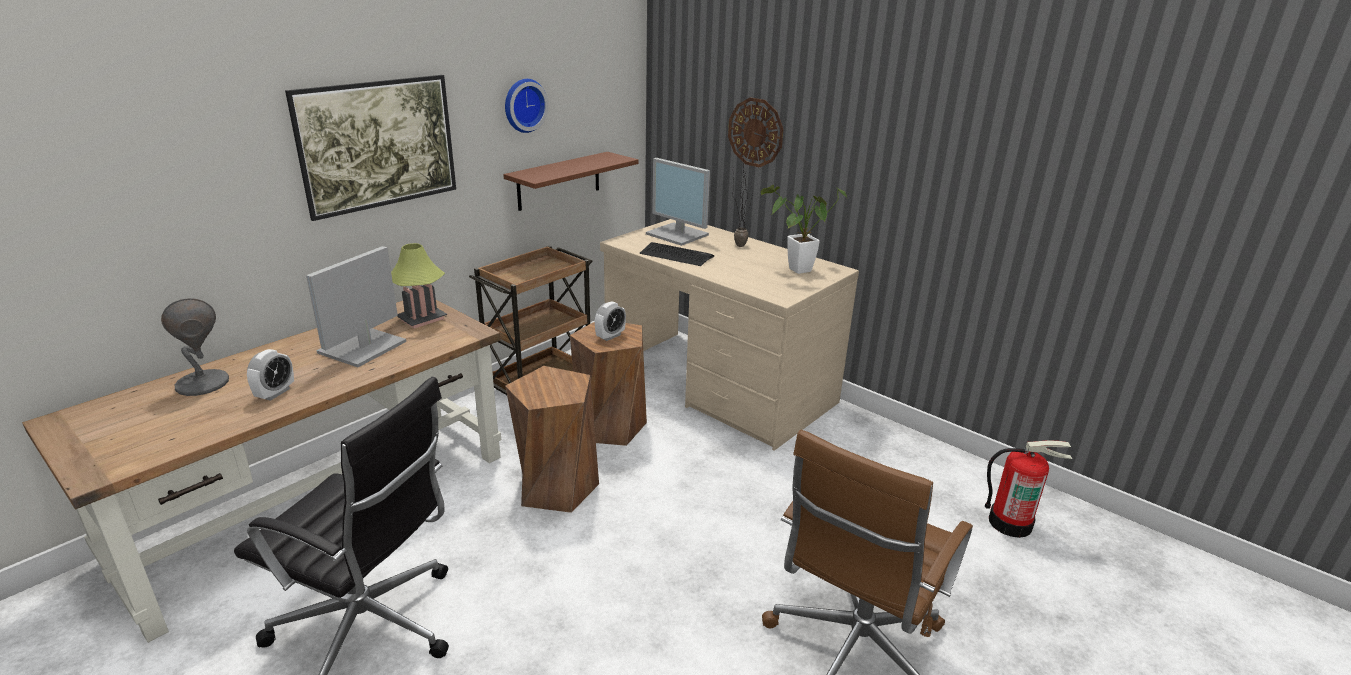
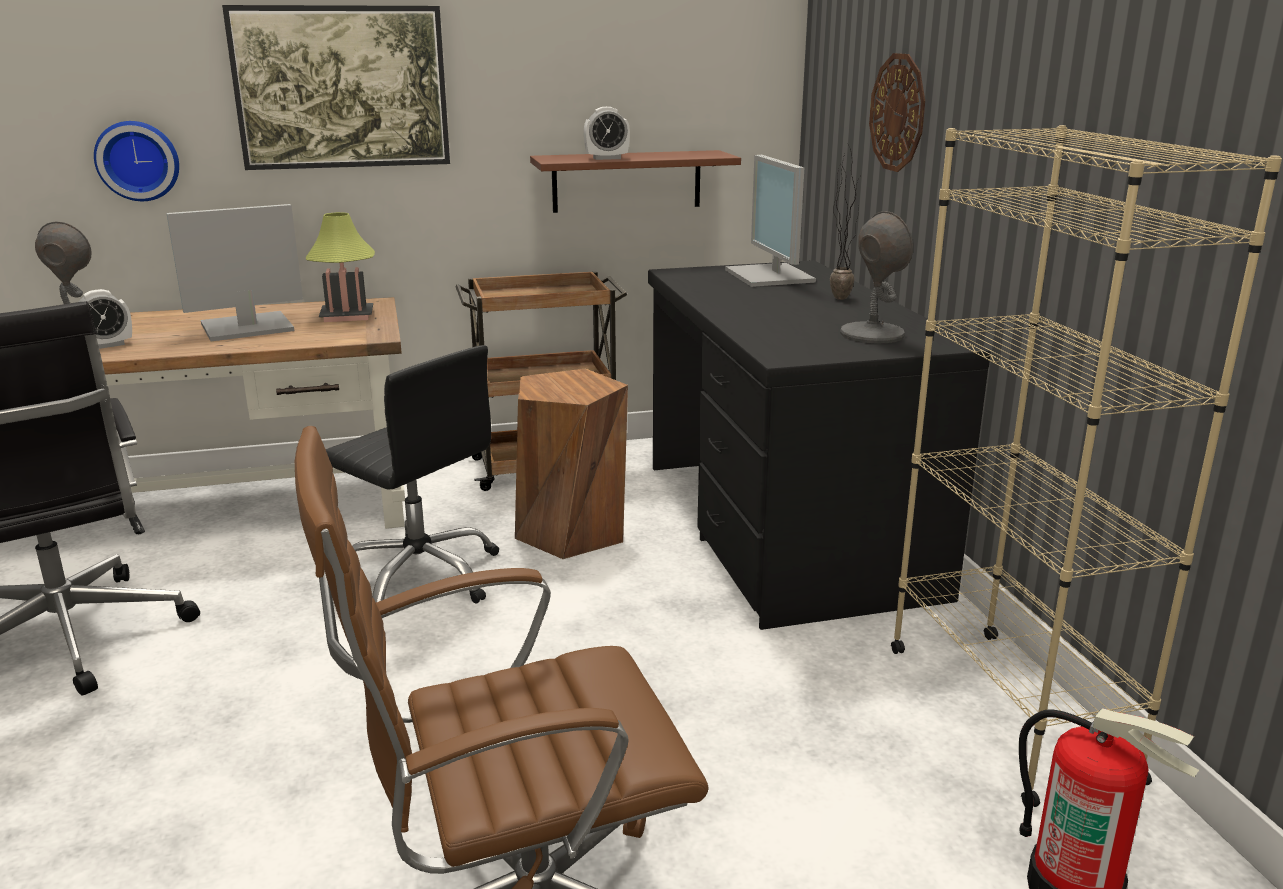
camera: 35 degrees right, 5 degrees down
(523, 105) = (569, 62): wall clock -> wall clock (138, 160)
(556, 487) = (421, 576): brown stool -> black office chair
(610, 336) = (566, 387): alarm clock -> alarm clock (607, 158)
(676, 255) = (721, 294): keyboard -> none
(718, 385) = (783, 527): beige desk -> black desk
(795, 270) = (871, 334): potted plant -> grey table lamp
(912, 452) = (1006, 710): none -> beige bookcase

